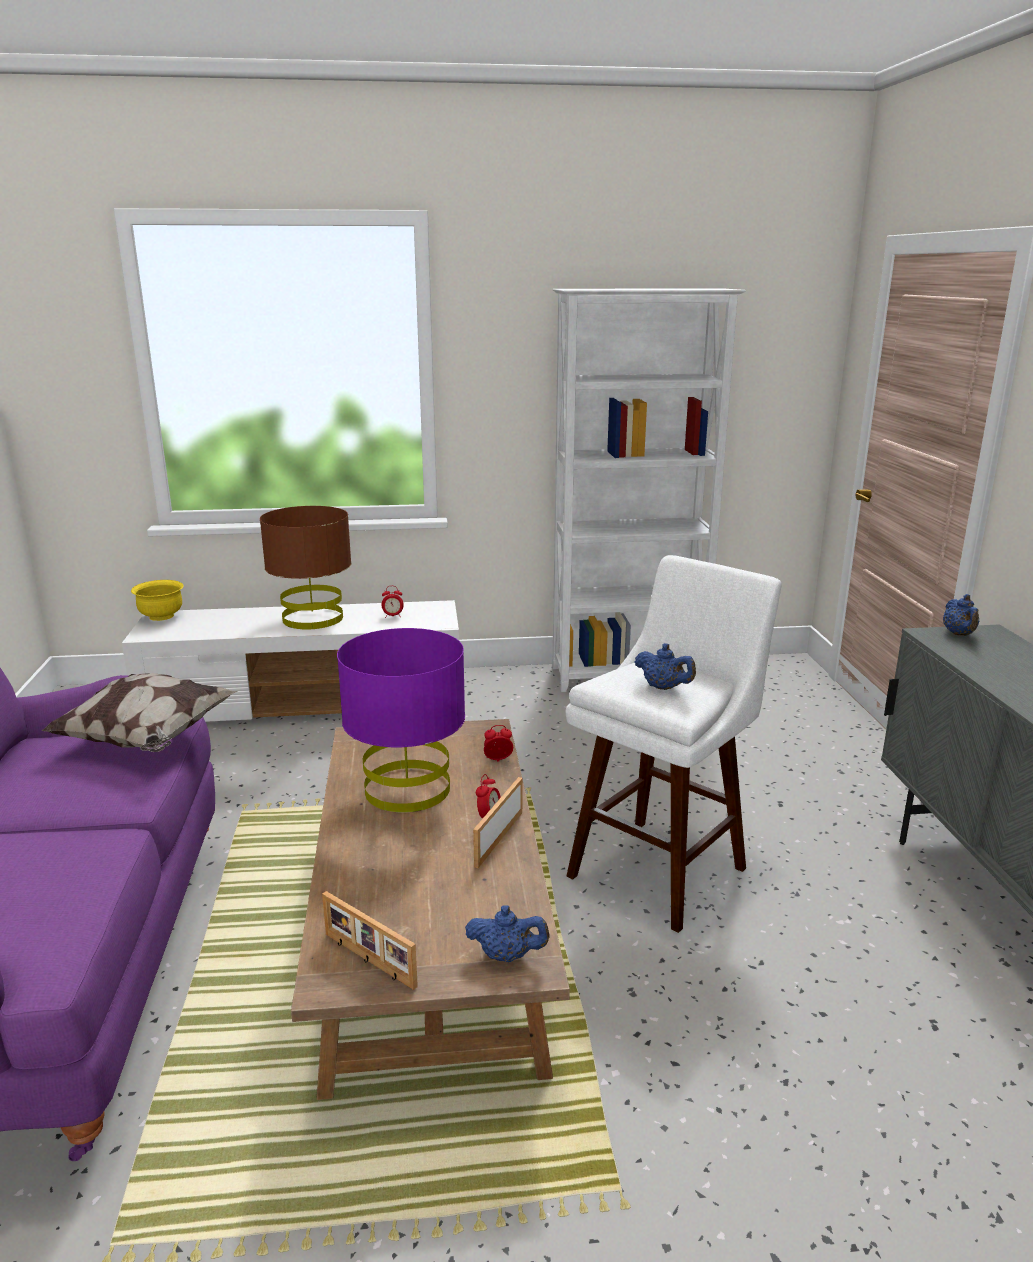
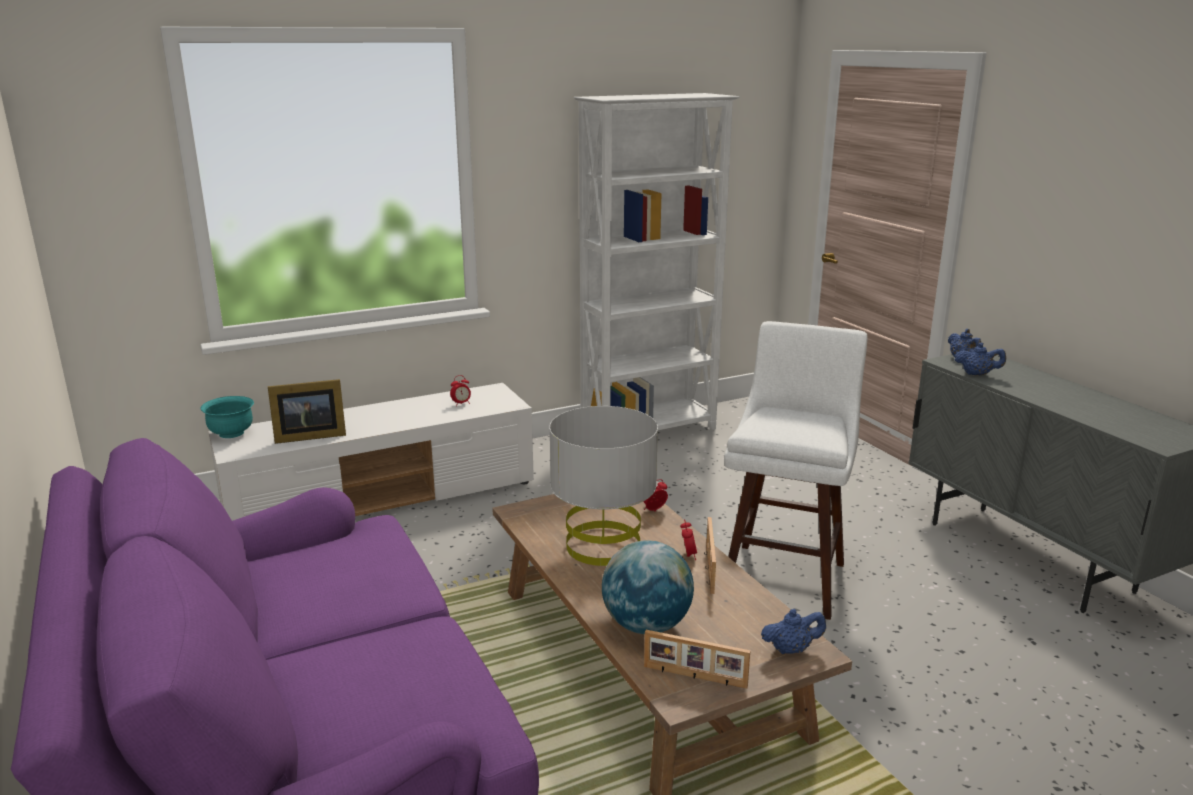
camera: 20 degrees left, 0 degrees up
(148, 740) = (372, 542): pillow -> none
(161, 616) = (231, 433): yellow bowl -> turquoise bowl
(223, 628) = (308, 436): none -> picture frame
(313, 618) = (388, 415): brown table lamp -> none
(371, 887) = (646, 625): none -> globe
(408, 789) = (603, 546): purple table lamp -> grey table lamp
(664, 688) = (801, 427): blue teapot -> blue teapot (977, 374)

